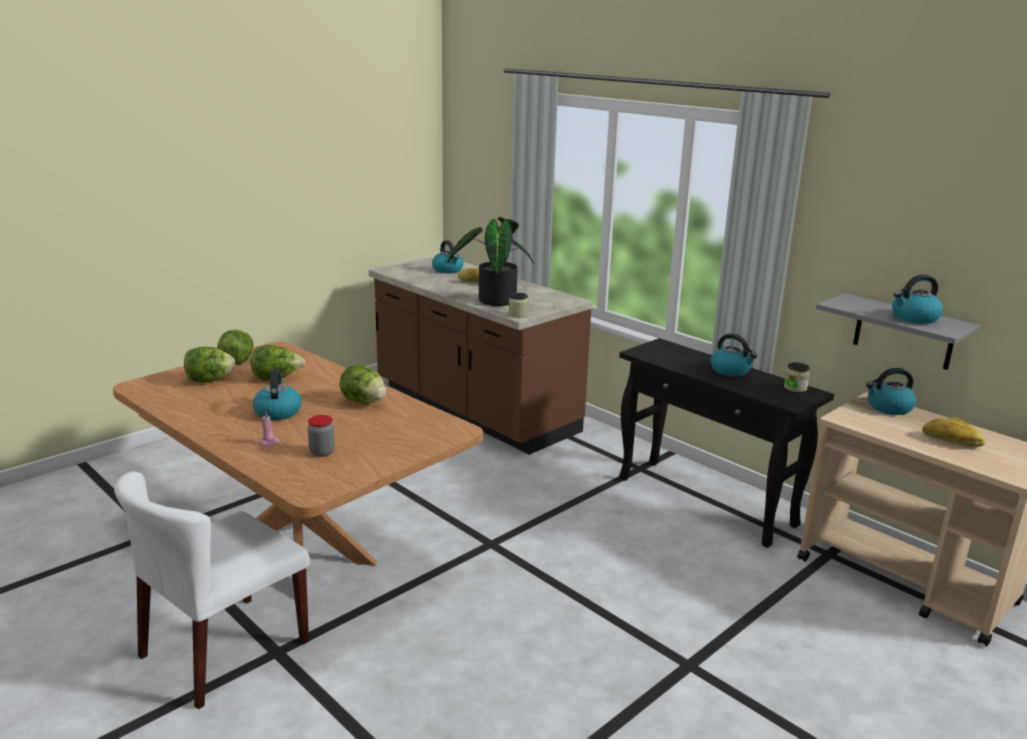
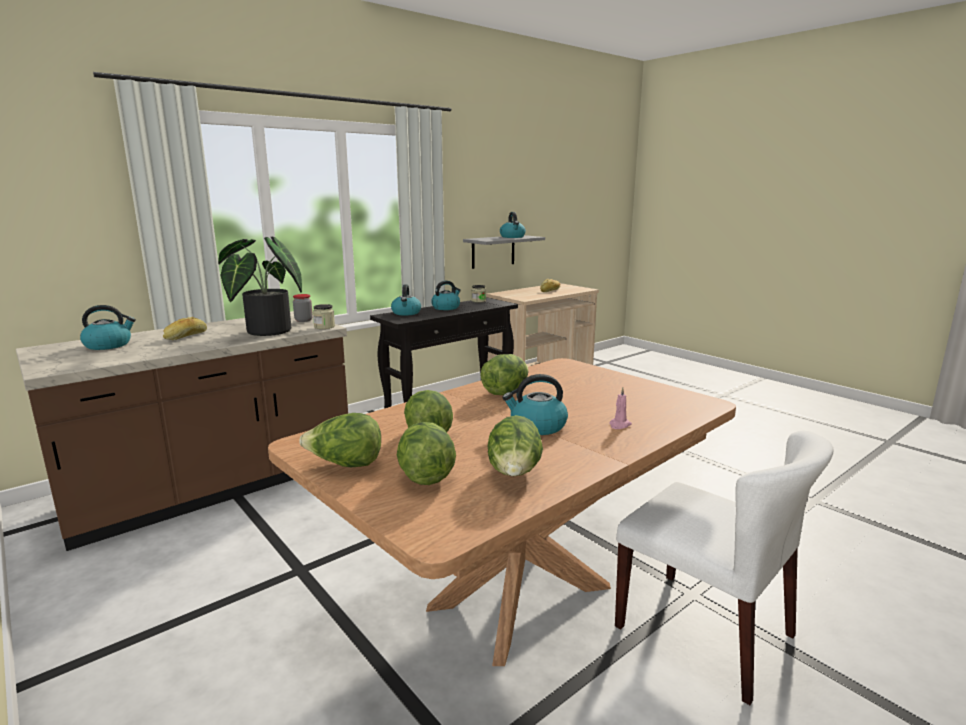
camera: 85 degrees left, 5 degrees down
(196, 403) = (514, 475): none -> lettuce
(322, 452) = (629, 403): jar -> jar (303, 320)
(888, 408) = (509, 293): kettle -> kettle (406, 313)

